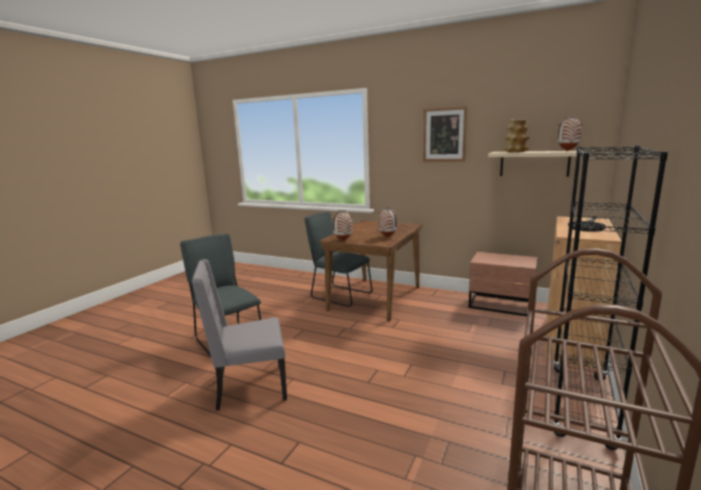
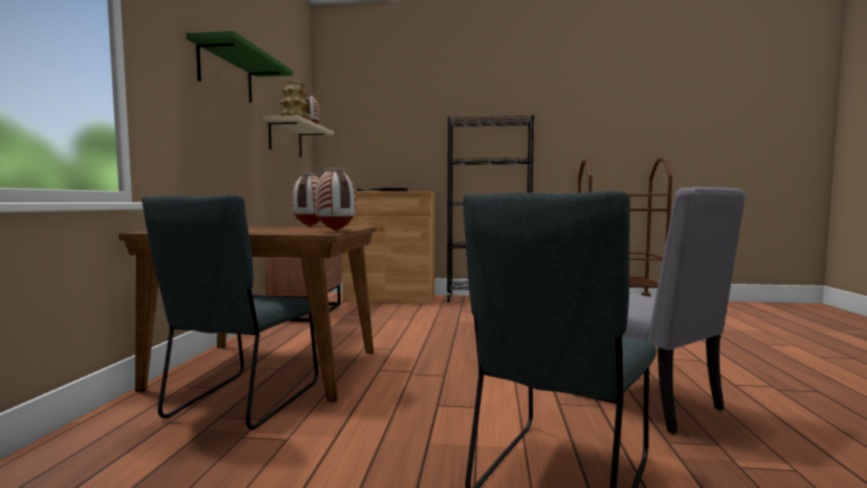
camera: 110 degrees left, 10 degrees down
(444, 134) = (226, 73): picture -> green shelf

